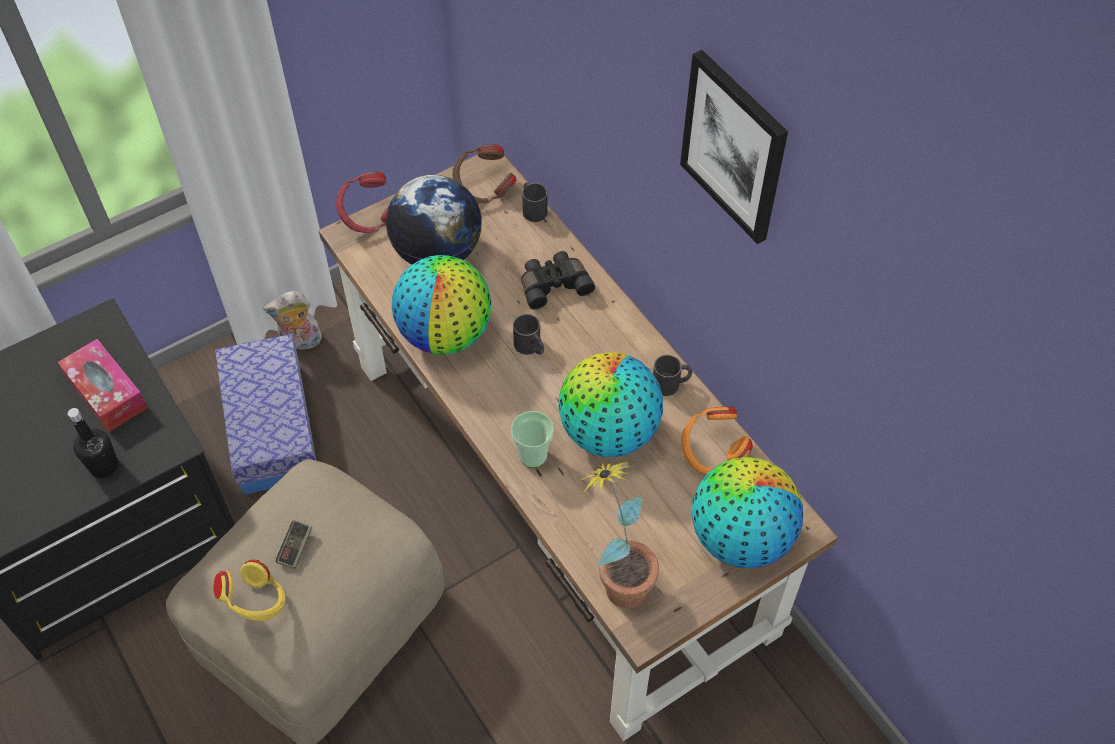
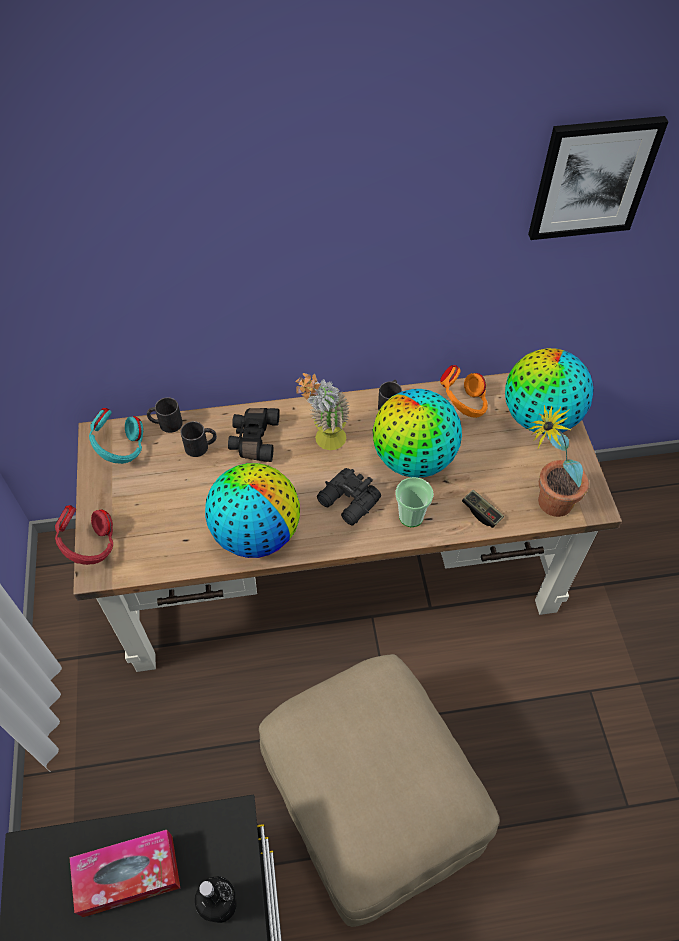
camera: 65 degrees left, 0 degrees up
(256, 603) = (405, 813): yellow headphones -> none
(272, 428) = (154, 773): storage box -> none
(296, 548) = (364, 759): game controller -> game controller (481, 512)
(300, 342) = (76, 714): plush toy -> none
(438, 252) = (166, 507): globe -> none
(483, 189) = (120, 449): brown headphones -> turquoise headphones
(521, 394) = (348, 502): none -> black binoculars
(530, 347) = (306, 478): black mug -> black mug (201, 446)
(584, 345) = (324, 442): none -> potted plant
(734, 146) = (396, 163): picture -> picture (592, 178)

